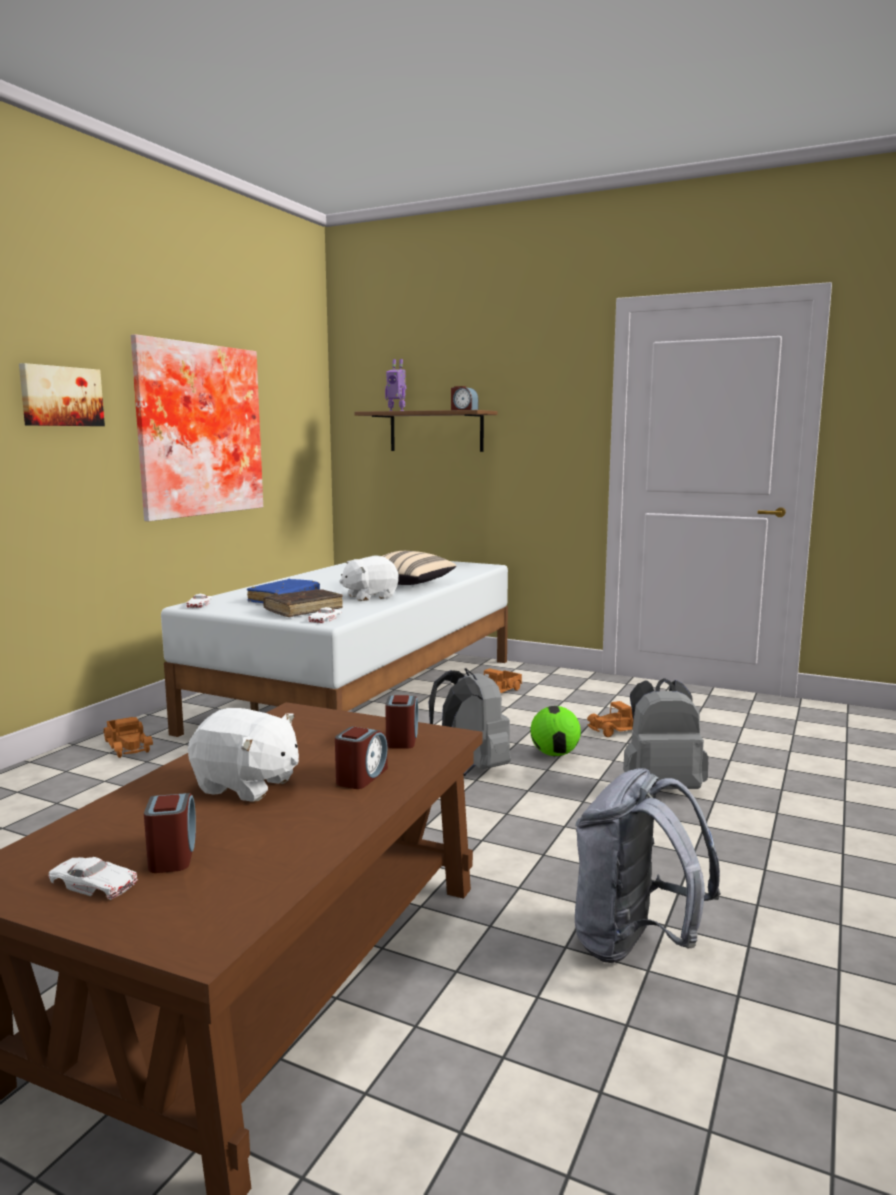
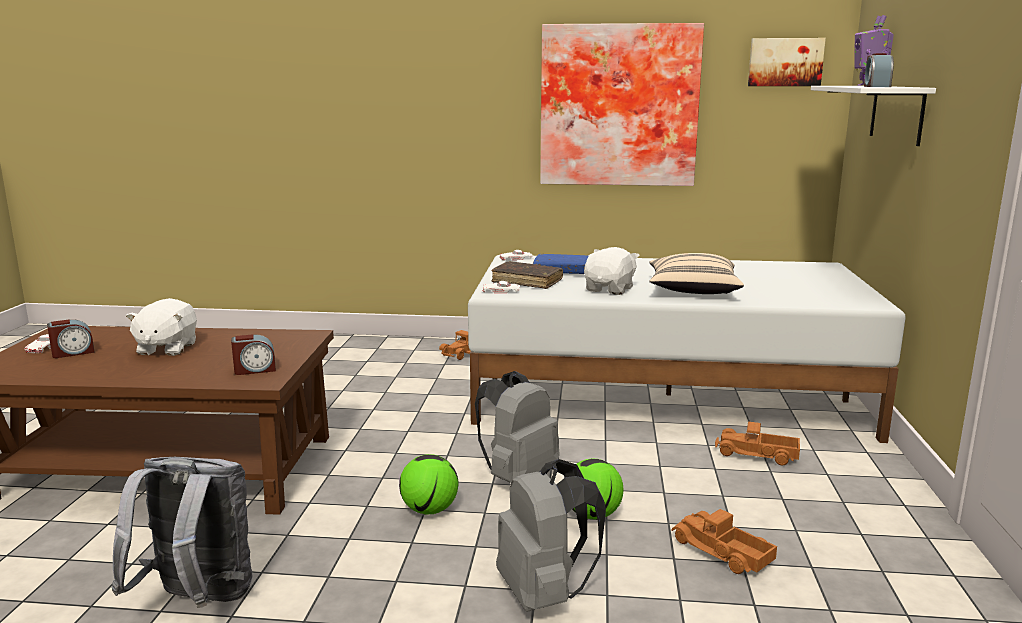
camera: 70 degrees right, 5 degrees up
(61, 396) = (475, 80): picture -> picture (785, 62)
(361, 777) = (178, 370): alarm clock -> none
(370, 597) = (610, 289): white plush toy -> white plush toy turned 75 degrees clockwise
(436, 431) = (896, 113): brown shelf -> white shelf
(509, 811) = (430, 510): none -> football

